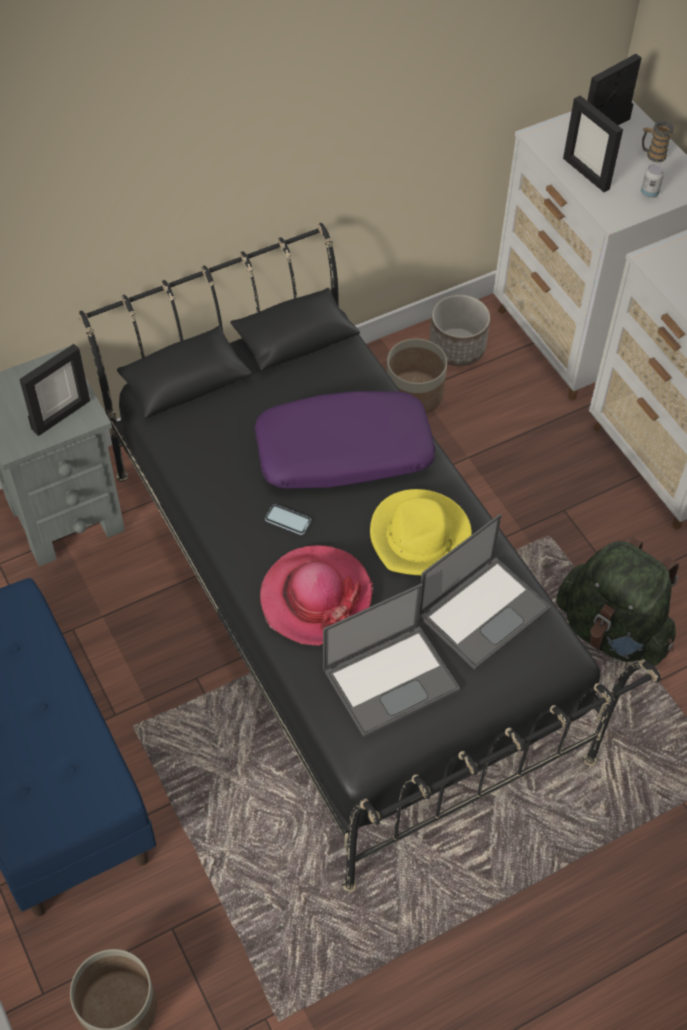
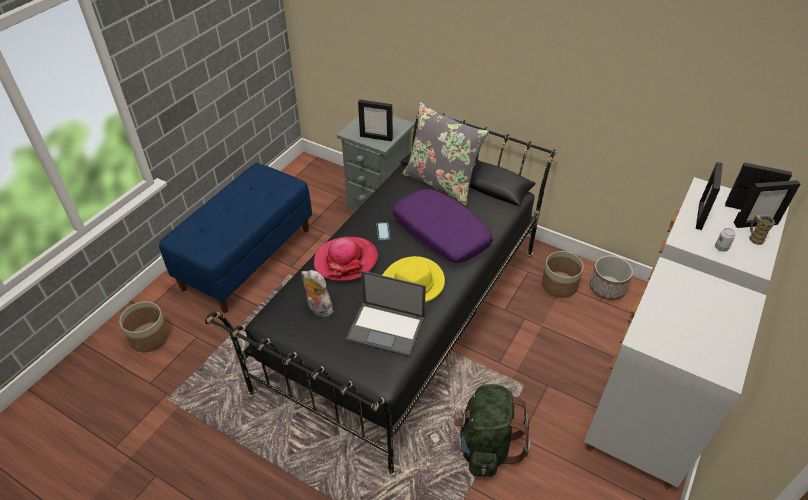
camera: 60 degrees right, 10 degrees down
(233, 393) = (441, 183): none -> grey pillow
(391, 678) = (318, 309): laptop -> plush toy
(631, 138) = (755, 223): none -> picture frame

